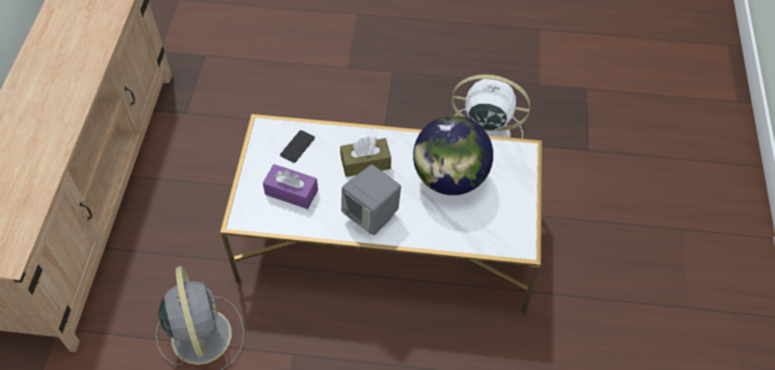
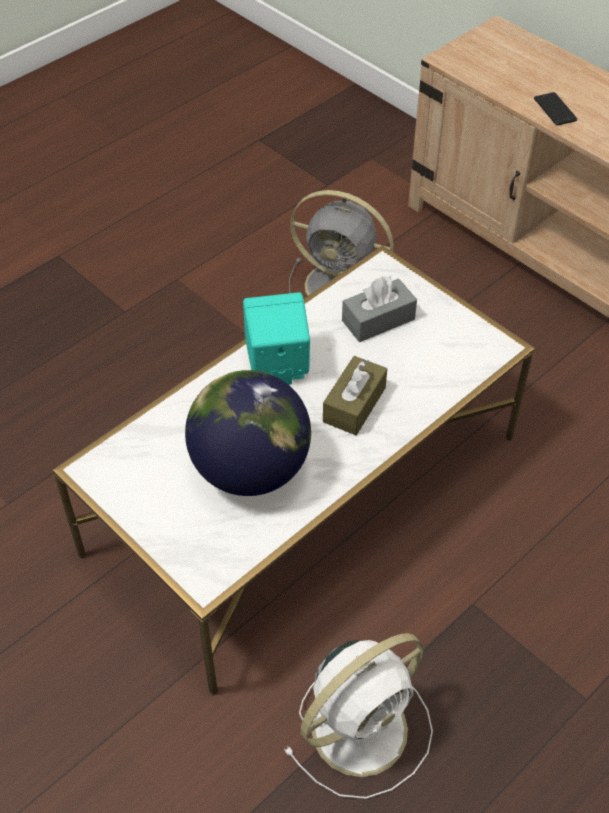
camera: 130 degrees right, 5 degrees down
(291, 192) = (378, 320): purple tissue box -> grey tissue box
(297, 146) = (440, 359): phone -> phone (555, 109)
(372, 215) = (277, 366): grey speaker -> turquoise speaker

